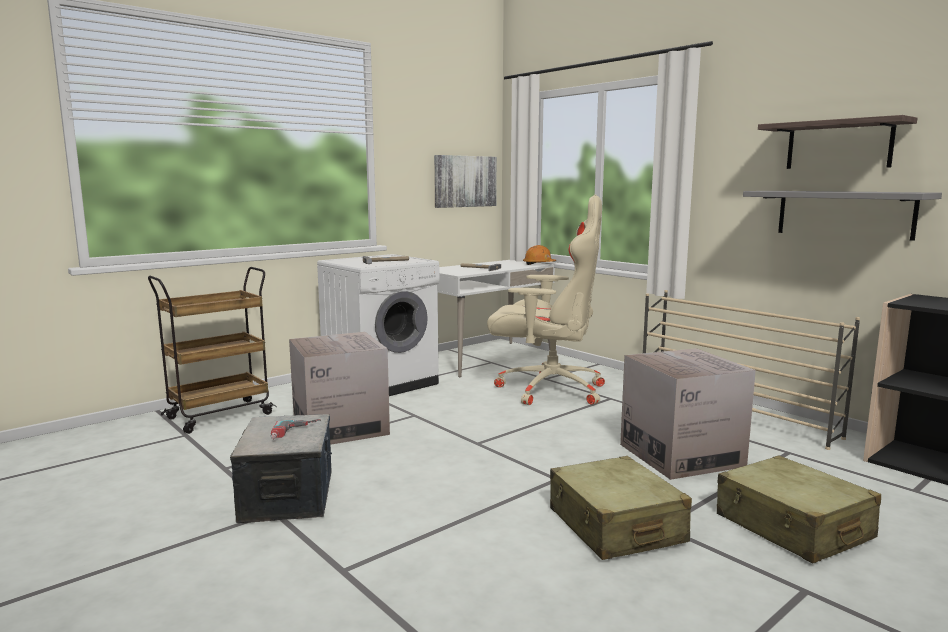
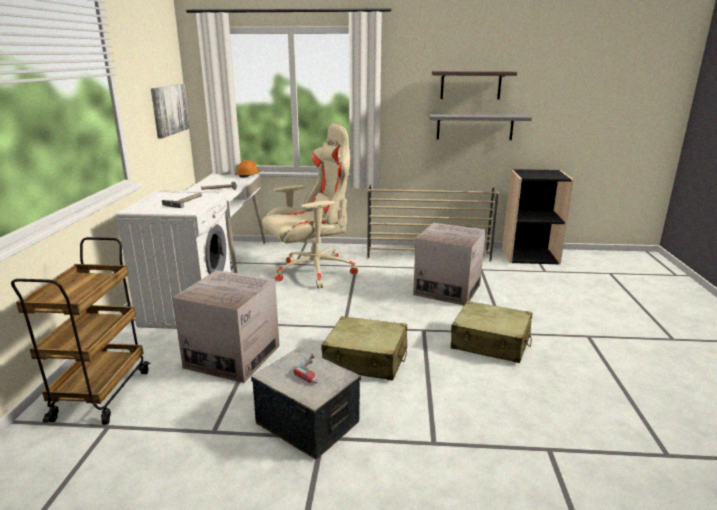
camera: 45 degrees left, 10 degrees up
(793, 527) = (541, 308): beige suitcase -> beige suitcase (366, 359)

